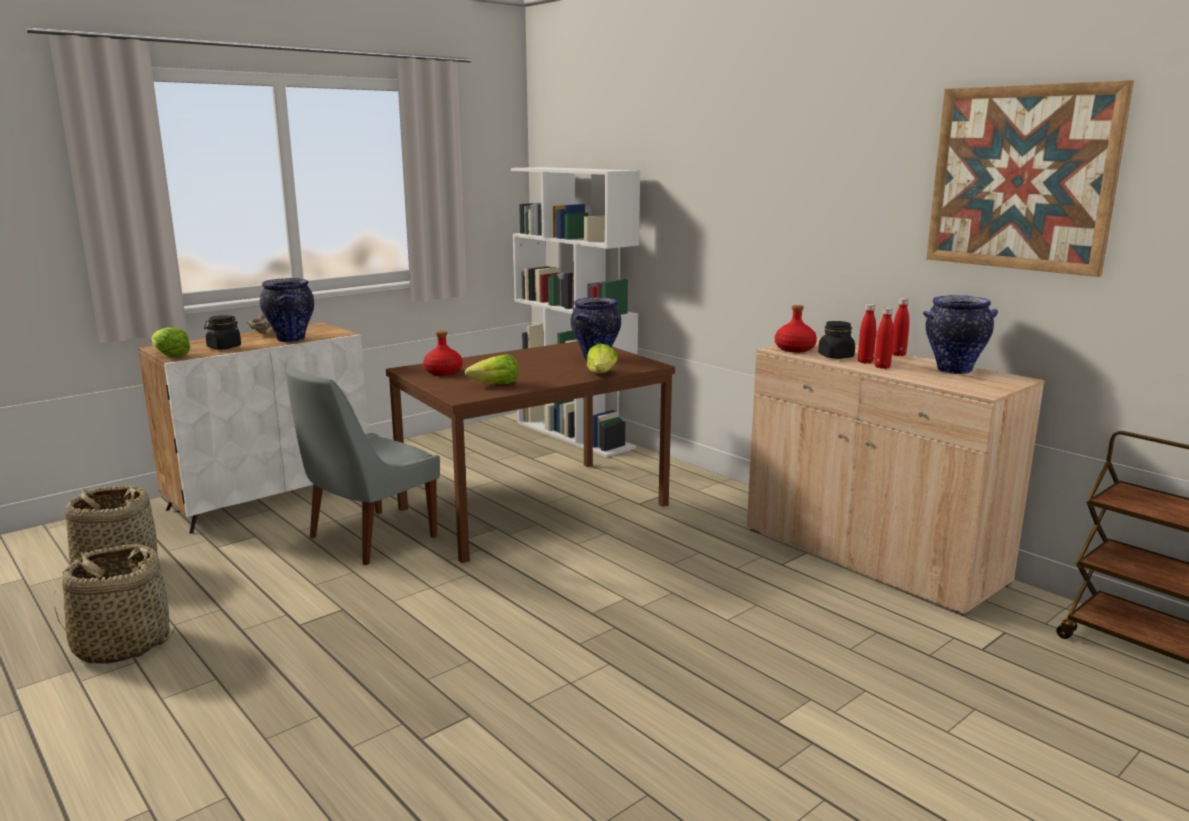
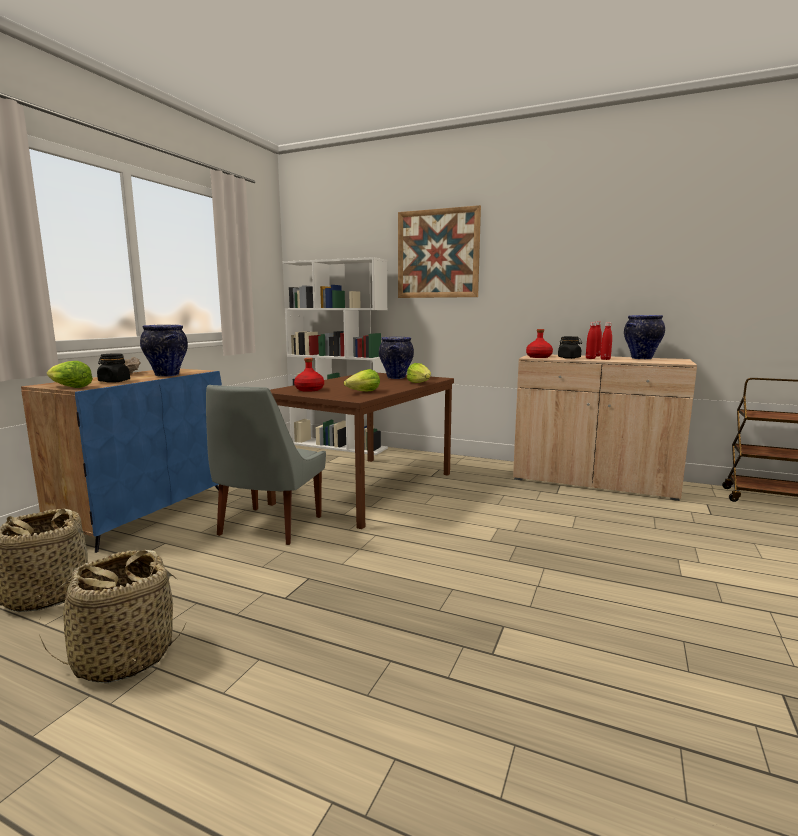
camera: 25 degrees left, 5 degrees down
(271, 497) = (146, 514): white cabinet -> blue cabinet
(1021, 178) = (666, 246): picture -> picture (438, 254)

